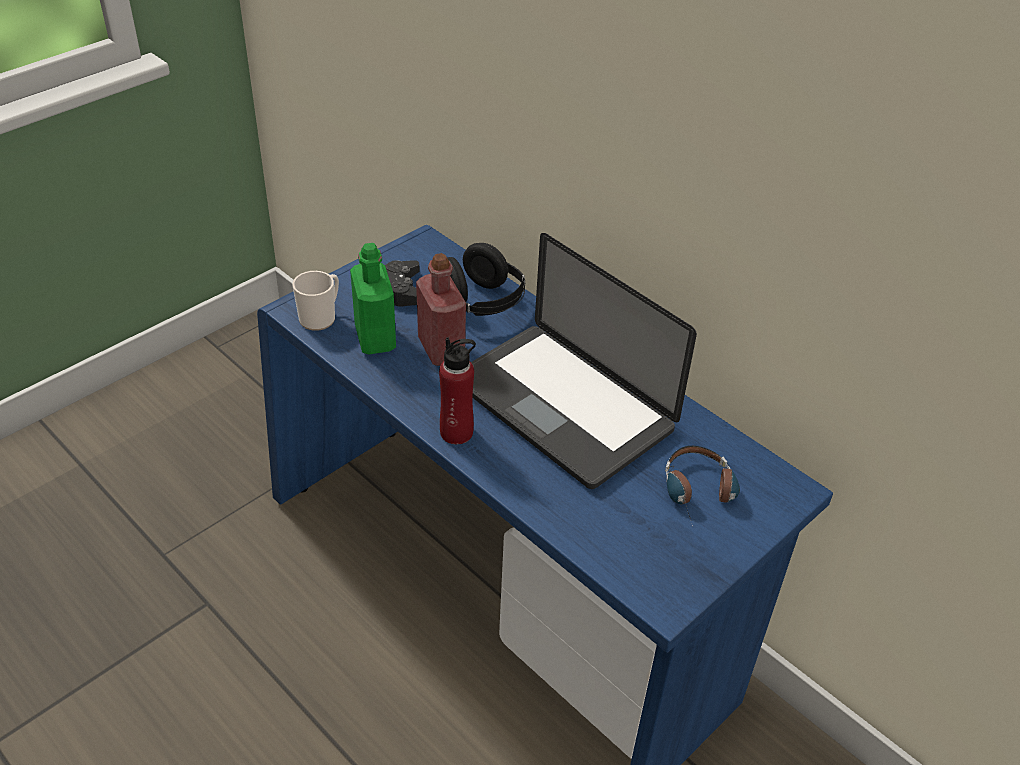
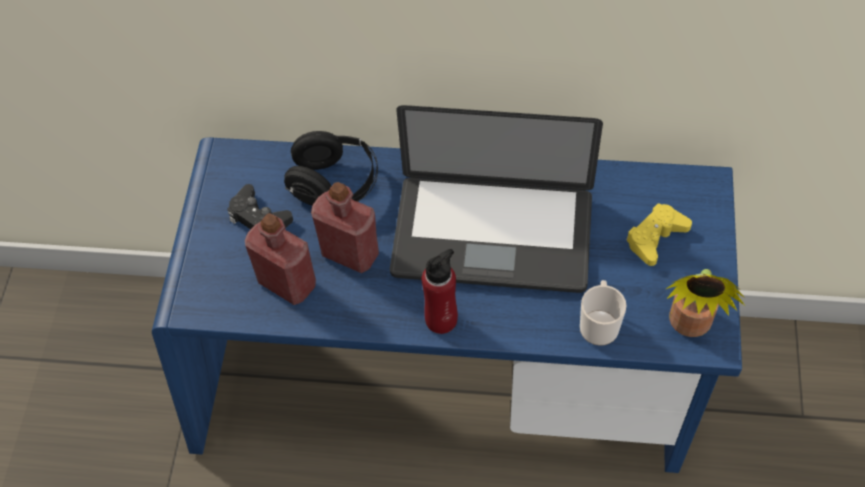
camera: 35 degrees left, 15 degrees up
(320, 317) = (220, 297): mug -> mug (599, 324)
(375, 338) = (287, 283): green bottle -> red bottle
(656, 576) = (689, 326): none -> potted plant
(700, 495) = (655, 237): headphones -> yellow game controller

